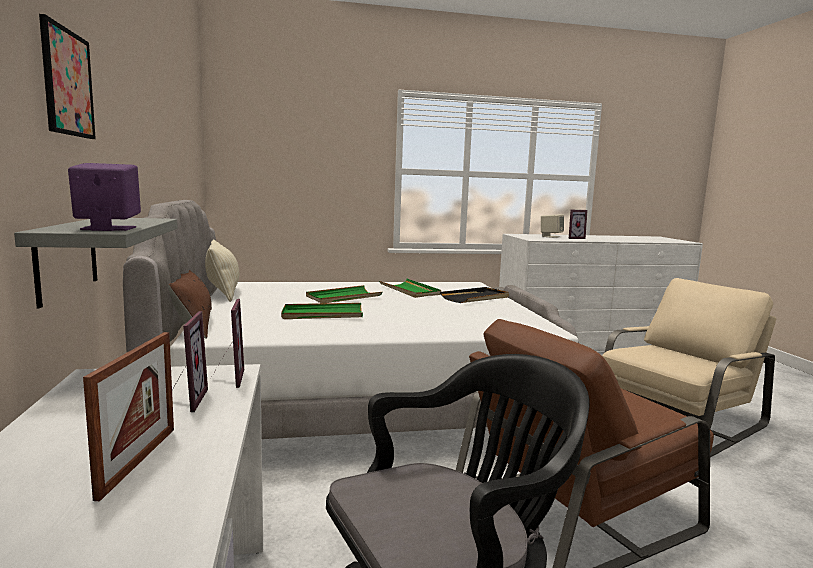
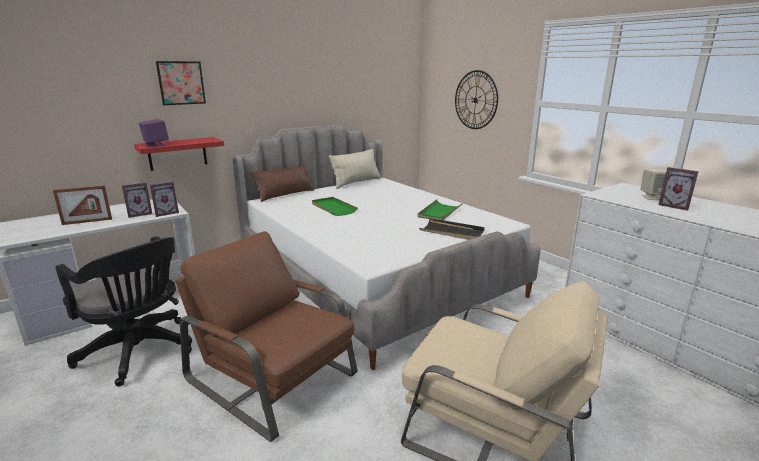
camera: 65 degrees right, 10 degrees up
(66, 258) = (177, 153): grey shelf -> red shelf
(312, 169) = (475, 100): none -> wall clock
(343, 297) = (385, 203): green tray -> none

